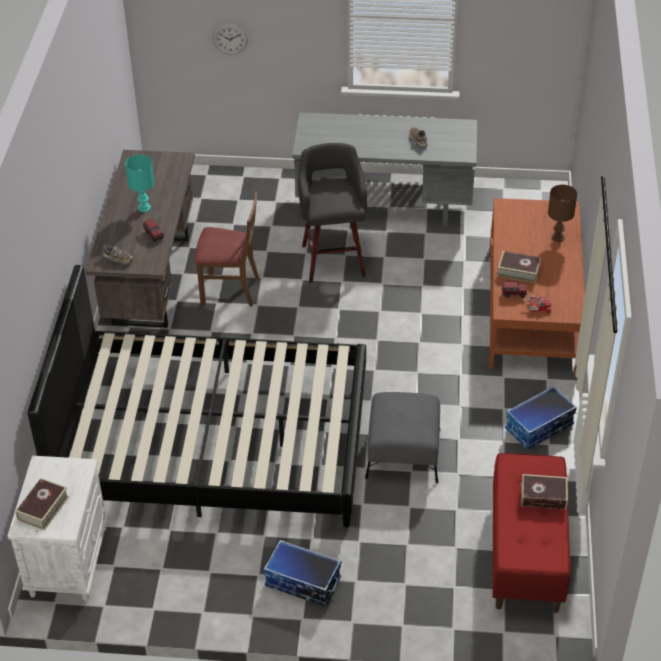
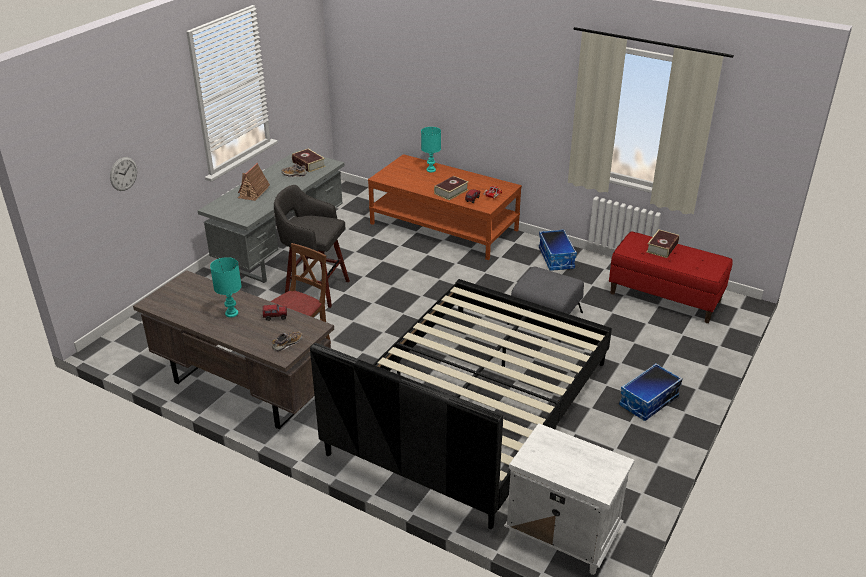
camera: 65 degrees left, 10 degrees down
(43, 508) = (584, 471): book -> book (308, 164)
(360, 130) = (253, 192): none -> toy house
(557, 237) = (430, 170): brown table lamp -> turquoise table lamp

